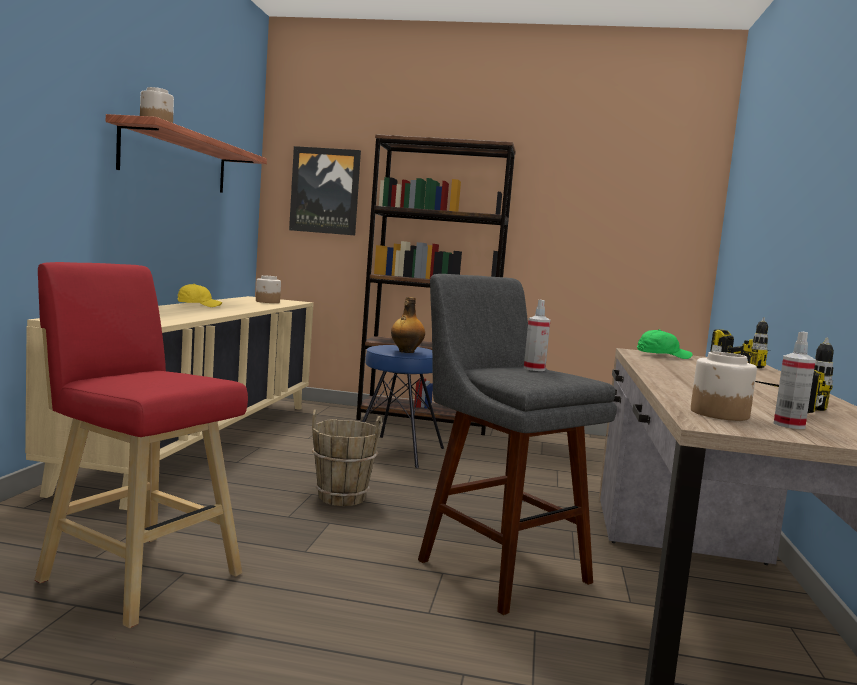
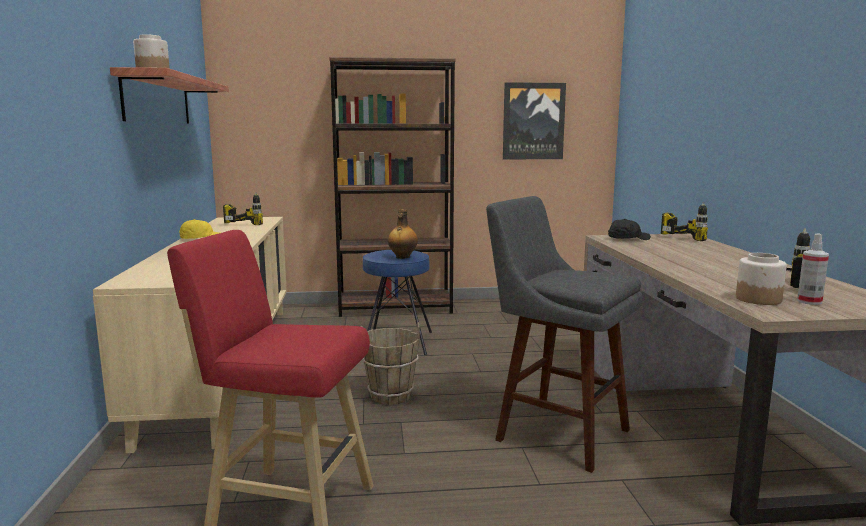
camera: 15 degrees left, 5 degrees up
(267, 302) = (247, 223): jar -> power drill
(325, 191) = (275, 110): picture -> picture (533, 121)
(534, 369) = (576, 273): spray bottle -> none
(662, 356) = (627, 239): green cap -> black cap

